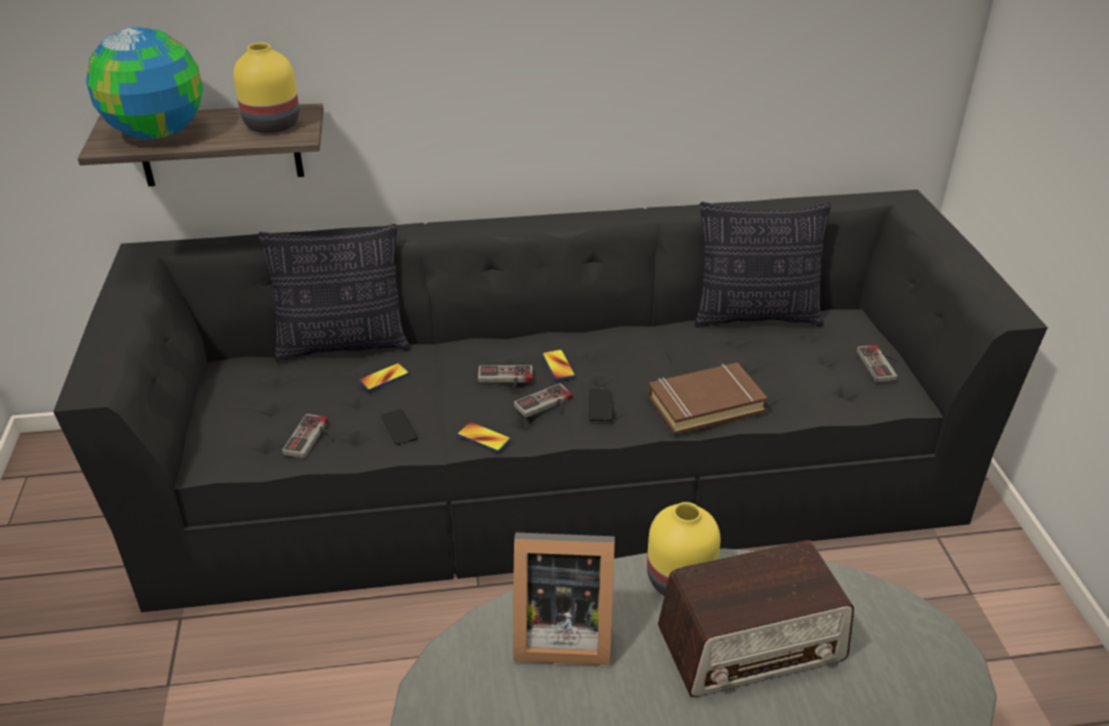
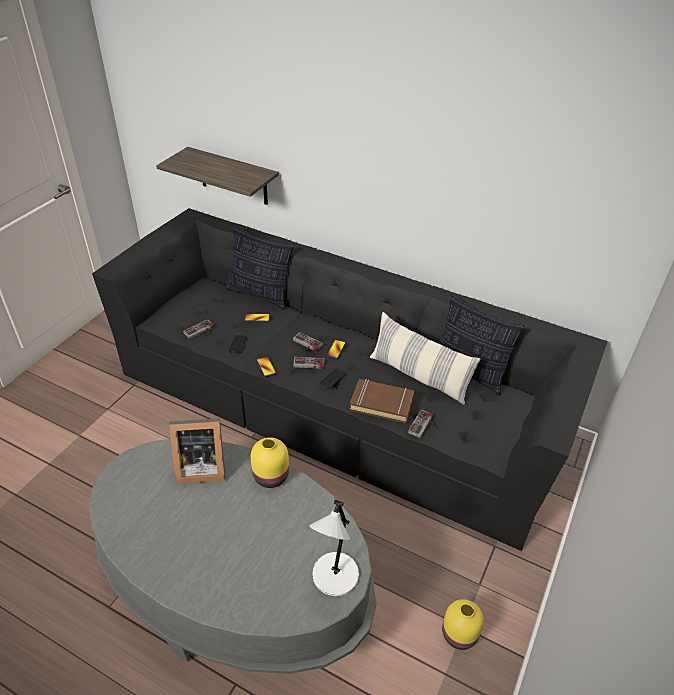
camera: 35 degrees right, 5 degrees up
(157, 133) = (197, 163): globe -> none
(272, 125) = (243, 176): yellow vase -> yellow vase (459, 635)
(559, 632) = (200, 467): picture frame -> picture frame turned 45 degrees counterclockwise
(705, 348) = (419, 376): none -> pillow
(752, 644) = (268, 521): radio -> none
(882, 364) = (501, 432): game controller -> game controller (424, 426)
(923, 657) = (334, 577): none -> white table lamp

